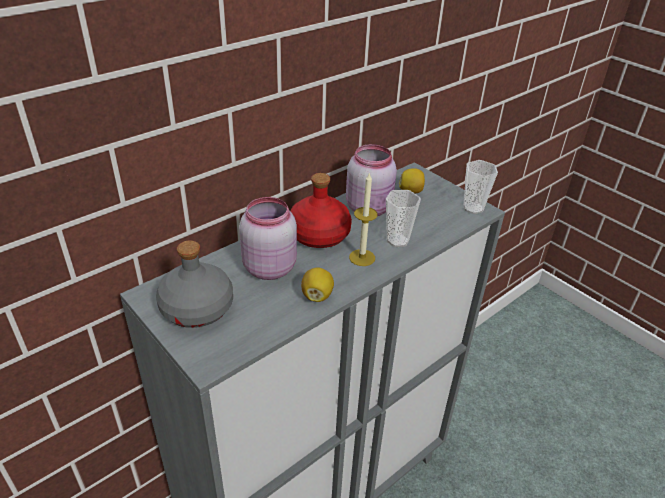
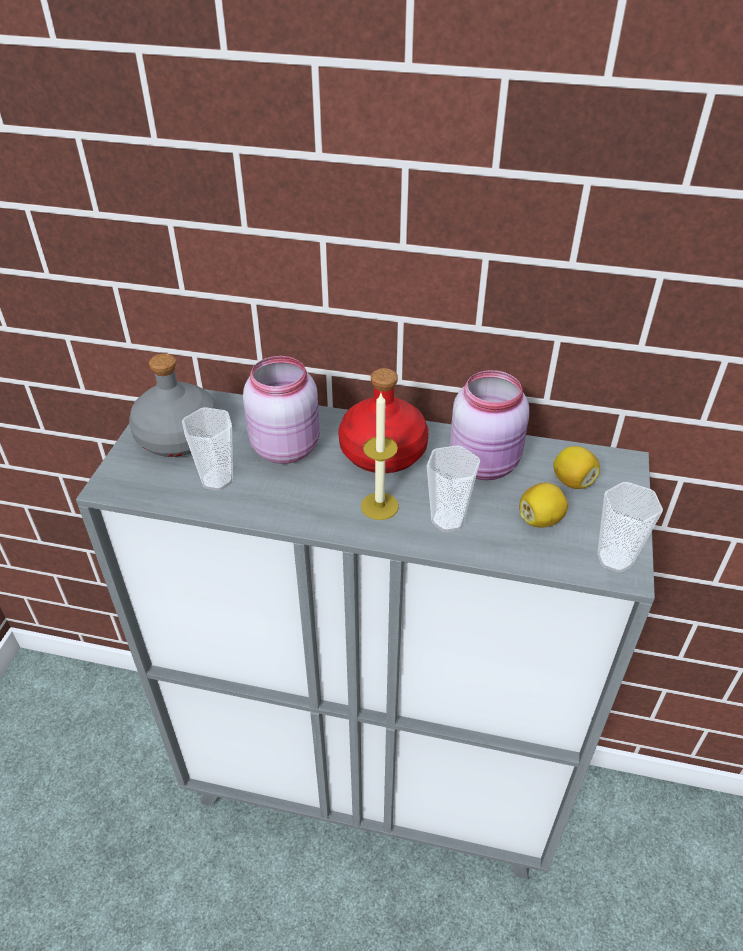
camera: 55 degrees right, 5 degrees up
(264, 309) = (217, 480): none -> cup
(317, 295) = (275, 505): lemon -> lemon (540, 519)

